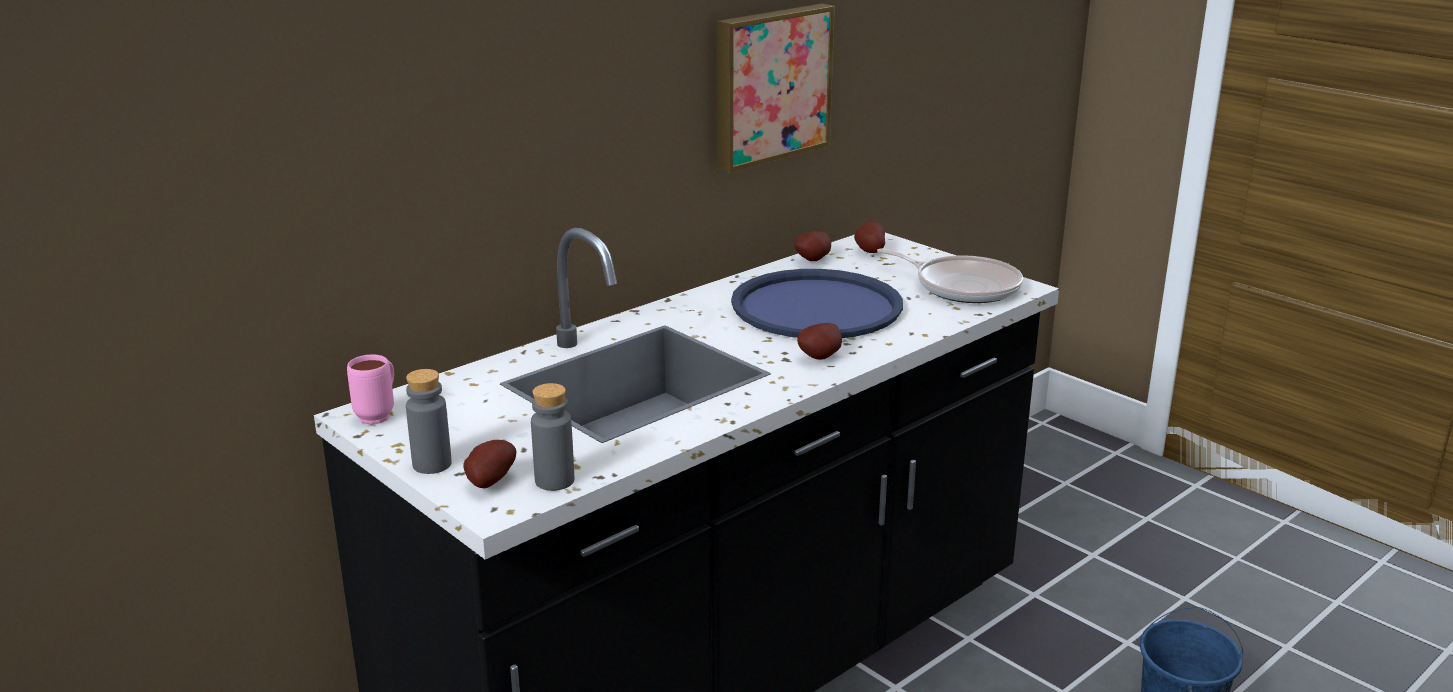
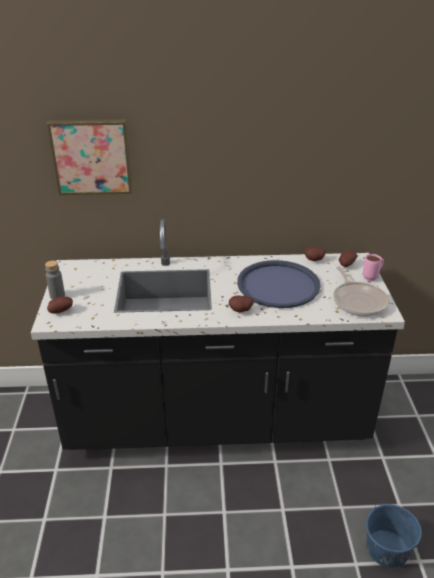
camera: 40 degrees right, 10 degrees up
(380, 414) = (72, 268): pink mug -> pink mug (372, 277)
(554, 481) = (78, 320): grey bottle -> none
(769, 85) = (305, 172): picture -> picture (92, 156)

